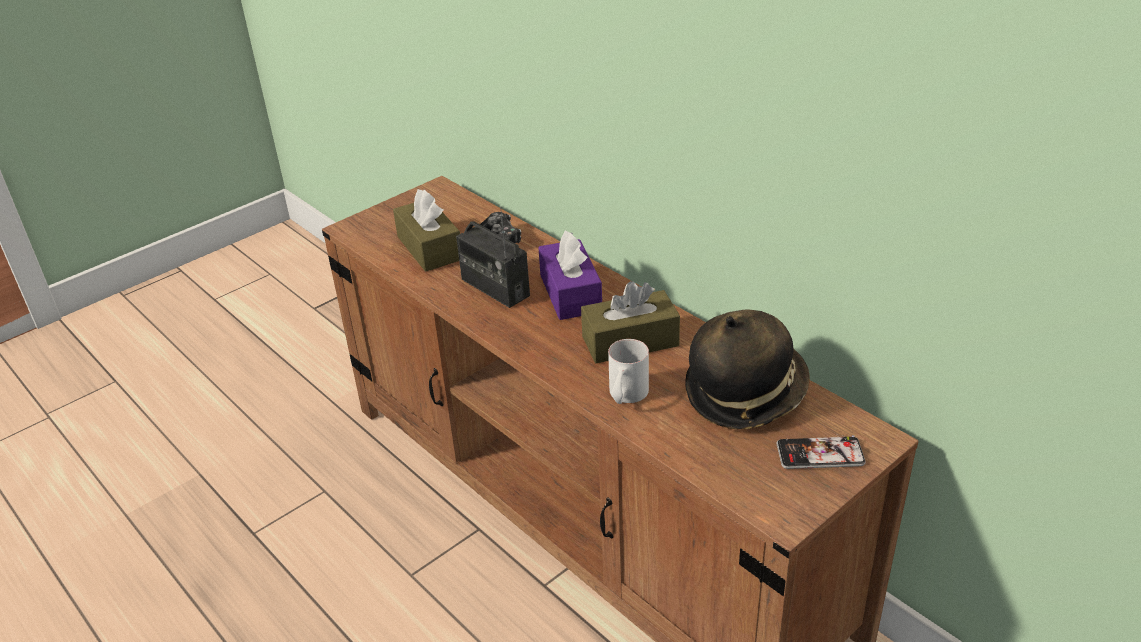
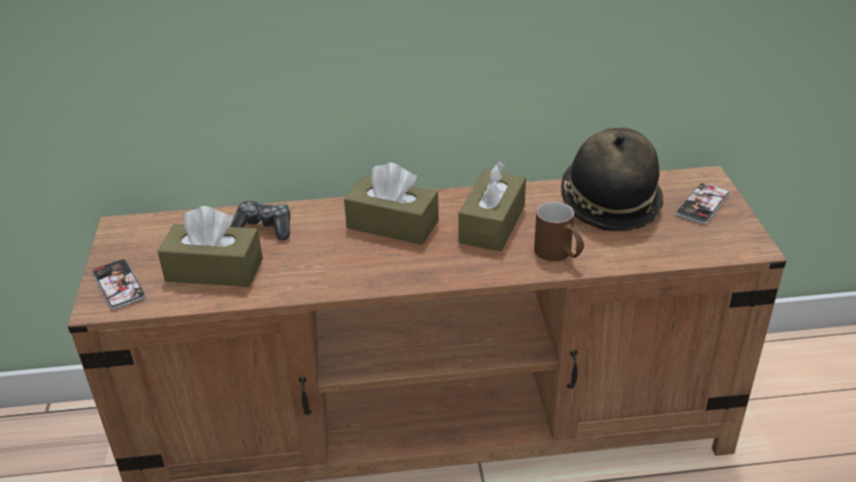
camera: 55 degrees left, 0 degrees up
(376, 222) = (118, 285): none -> phone
(495, 288) = (331, 258): radio -> none
(570, 293) = (392, 224): purple tissue box -> brown tissue box
(626, 397) = (559, 255): white mug -> brown mug

